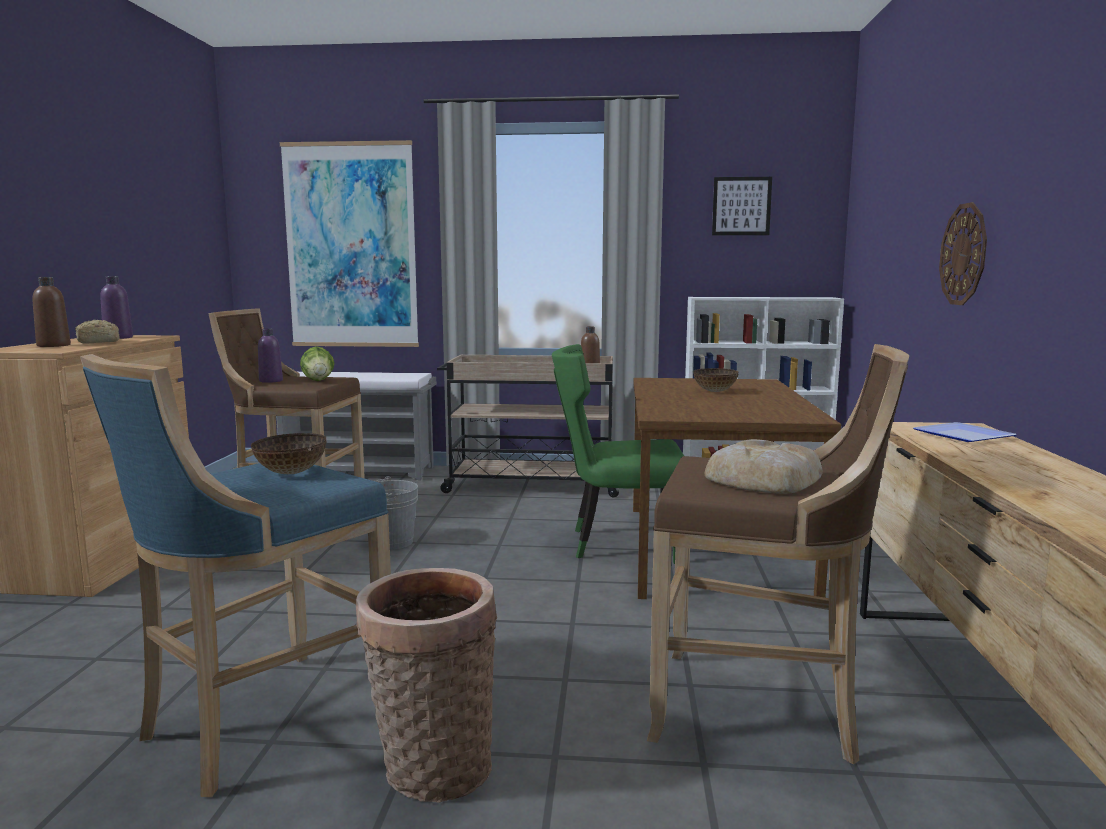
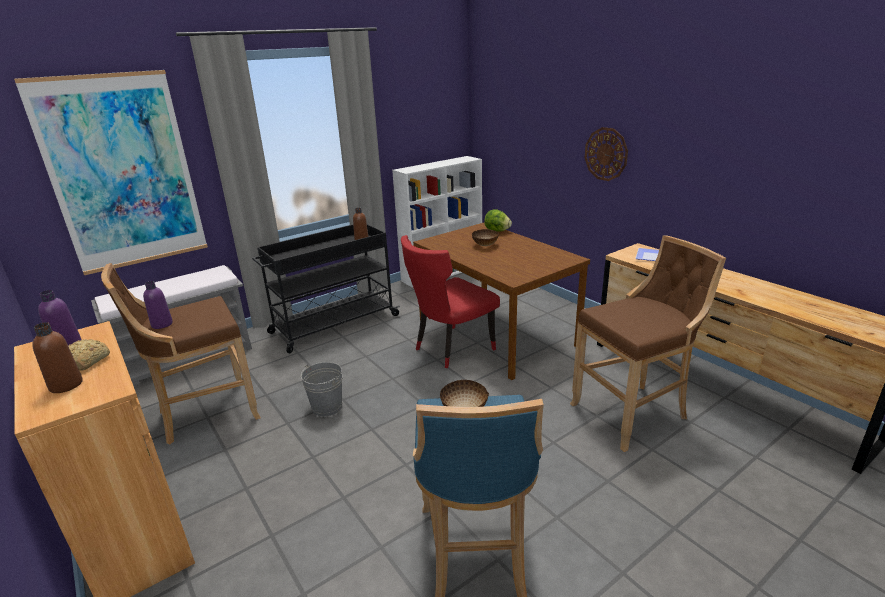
camera: 40 degrees left, 15 degrees up
(318, 380) = (203, 310): lettuce -> lettuce (497, 231)
(431, 767) = (578, 519): basket -> none
(530, 485) = (333, 324): beige cart -> black cart
(619, 544) = (450, 349): green chair -> red chair
(741, 206) = (415, 104): picture -> none
(761, 479) = (642, 315): bread -> none

